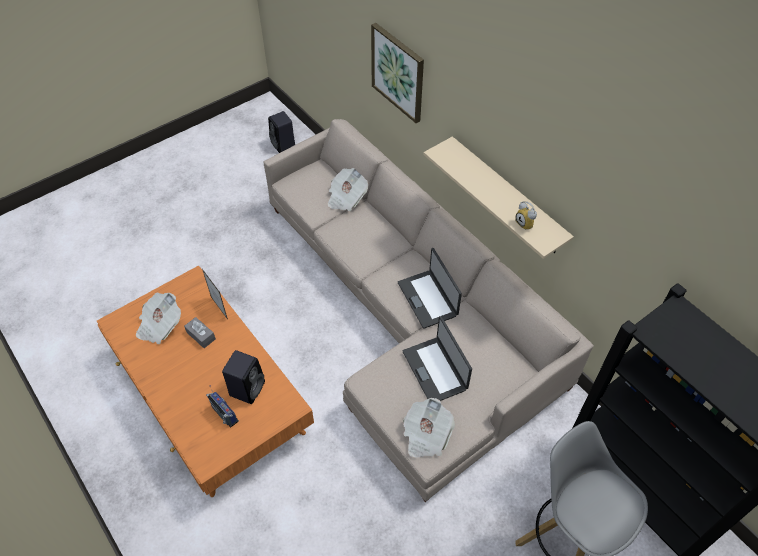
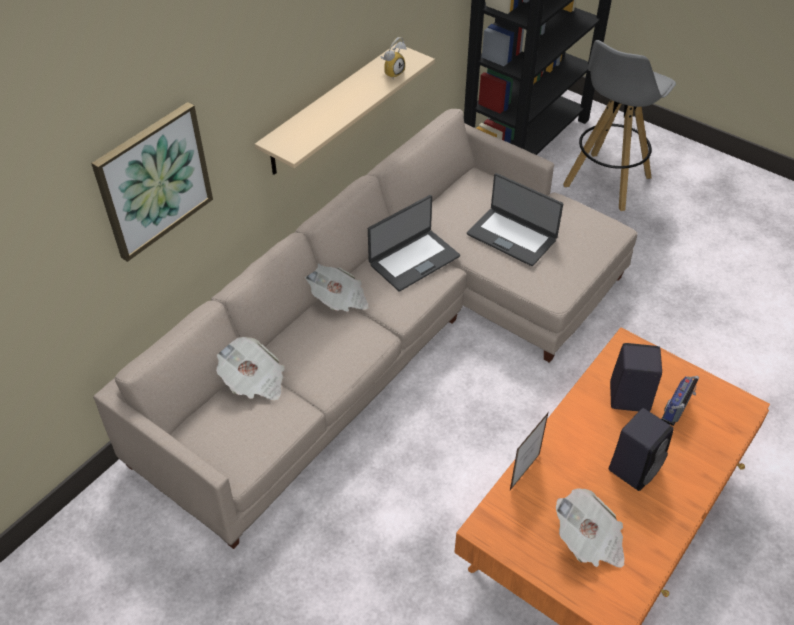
camera: 105 degrees left, 5 degrees down
(201, 335) = (580, 478): grey tissue box -> none
(283, 145) = (56, 589): black speaker -> black speaker (635, 467)
(426, 435) = (592, 234): newspaper -> newspaper (339, 299)
(435, 370) = (512, 236): laptop -> laptop turned 75 degrees clockwise

